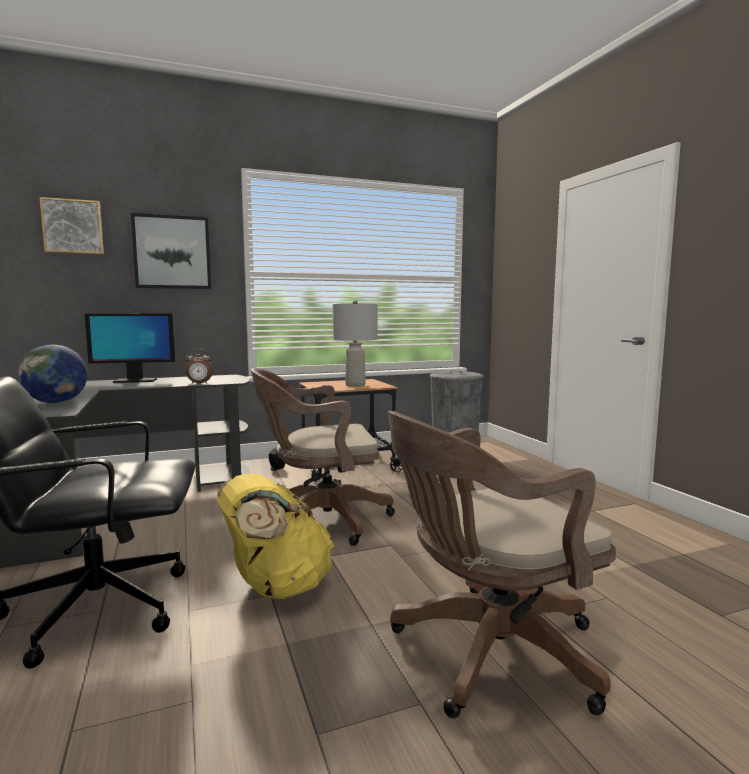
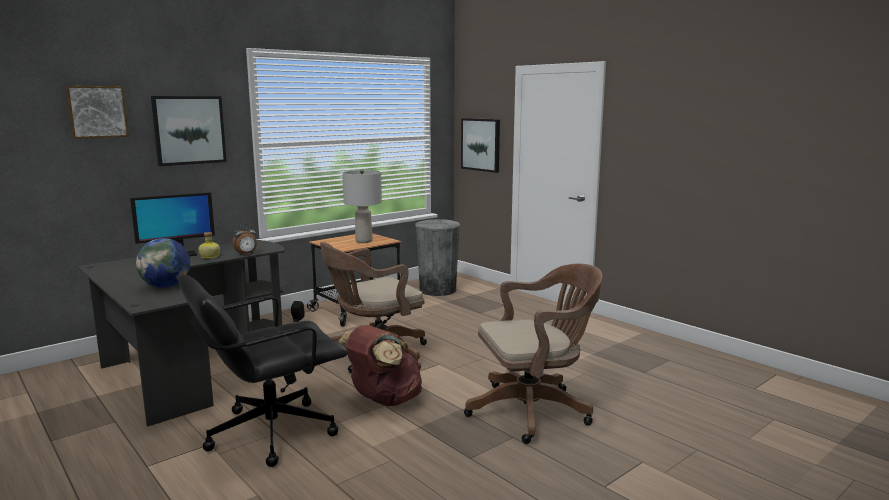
camera: 20 degrees left, 5 degrees up
(160, 383) = (209, 256): none -> bottle
(276, 587) = (383, 400): yellow backpack -> brown backpack
(487, 653) = (534, 410): brown office chair -> brown office chair turned 150 degrees counterclockwise
(519, 285) = (481, 144): none -> picture

